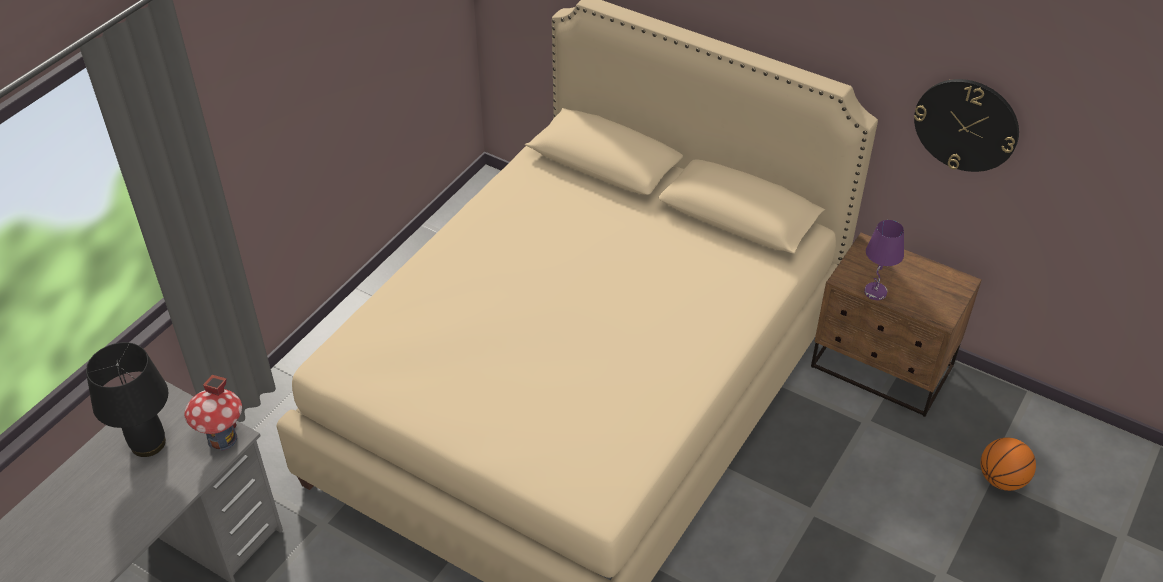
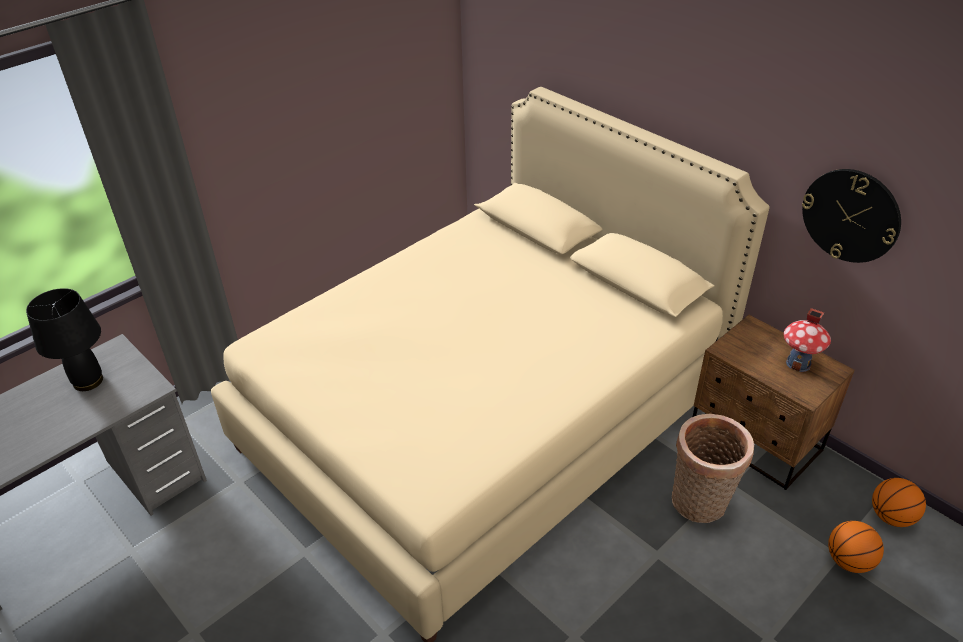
camera: 15 degrees right, 5 degrees down
(222, 439) = (145, 388): toy house -> toy house (798, 364)
(842, 449) = (700, 504): none -> basket
(875, 292) = (749, 365): purple table lamp -> none
(1033, 425) = (891, 516): none -> basketball

